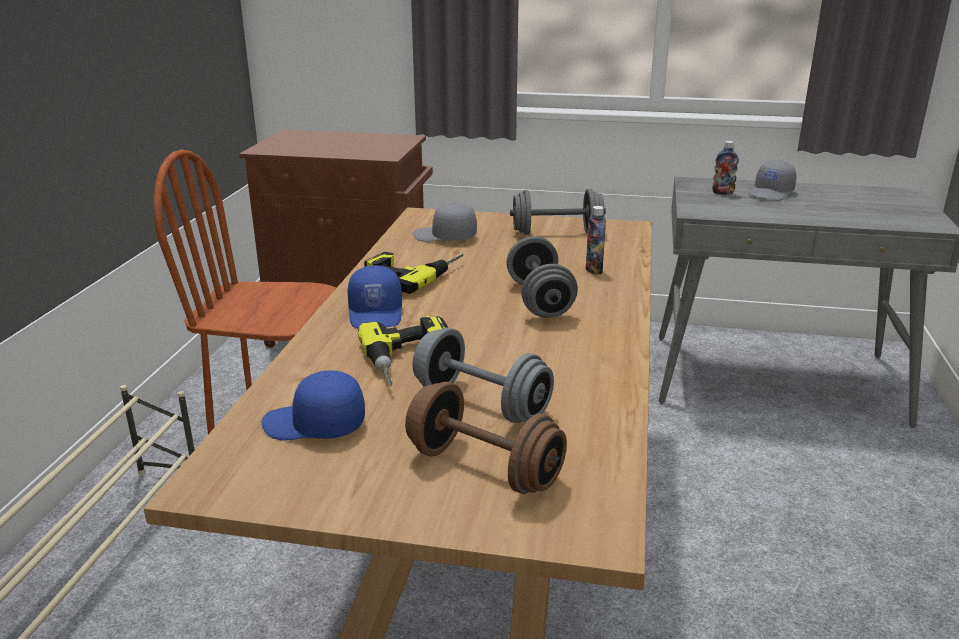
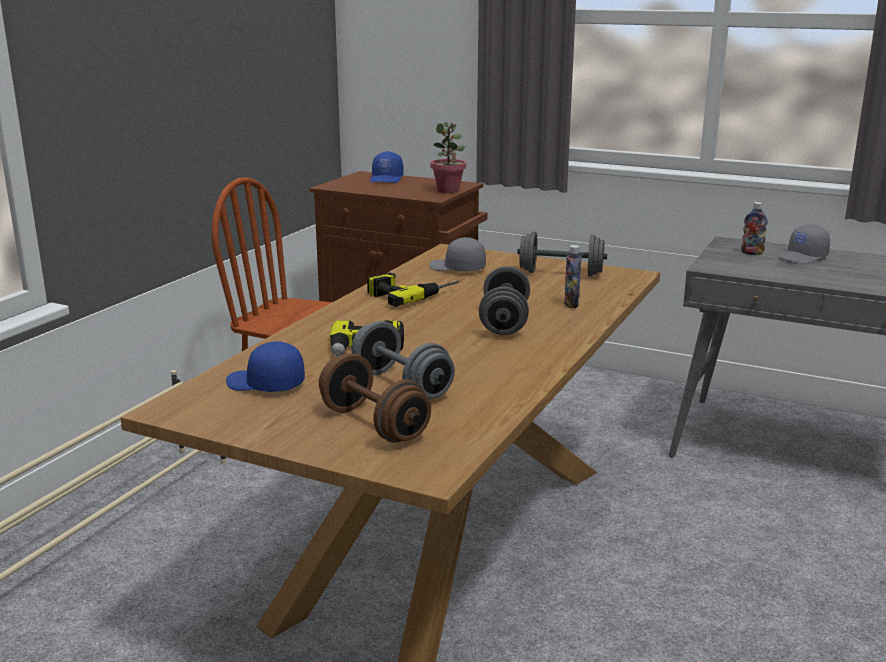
camera: 15 degrees right, 5 degrees down
(376, 313) = (360, 318): blue cap -> blue cap (387, 179)
(396, 146) = (448, 190): none -> potted plant

